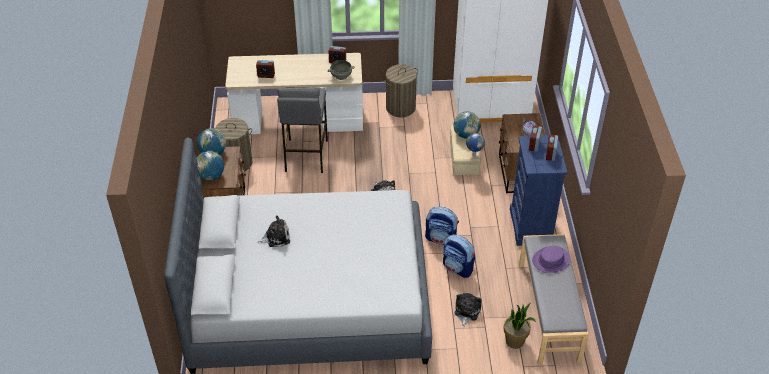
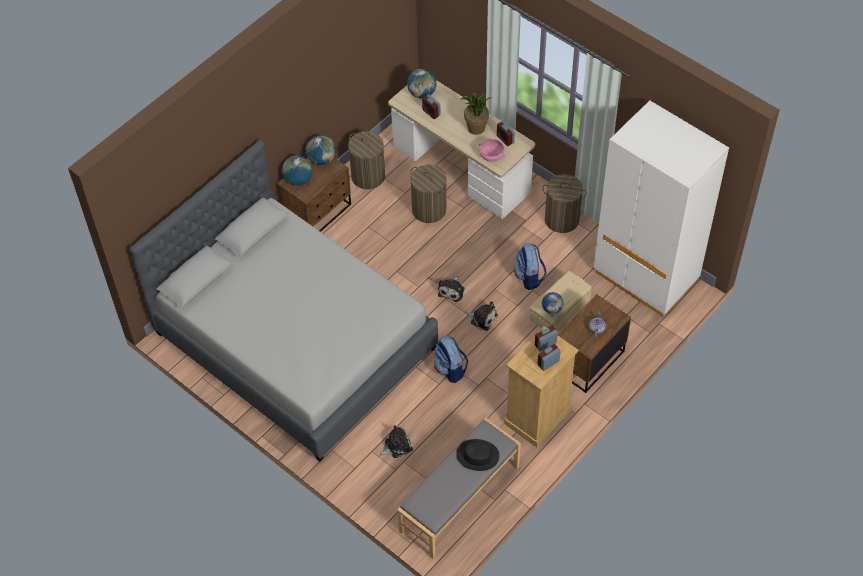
camera: 45 degrees right, 10 degrees up
(276, 237) = (280, 271): plush toy -> plush toy (482, 318)
(305, 156) = (429, 210): grey stool -> laundry basket
(341, 75) = (492, 156): grey bowl -> pink bowl
(458, 268) = (433, 405): backpack -> backpack (529, 277)
(466, 135) = (568, 289): globe -> globe (422, 93)
(515, 341) = (404, 499): potted plant -> potted plant (476, 128)
(531, 226) = (537, 417): blue dresser -> beige dresser
(551, 260) = (477, 455): purple hat -> black hat

